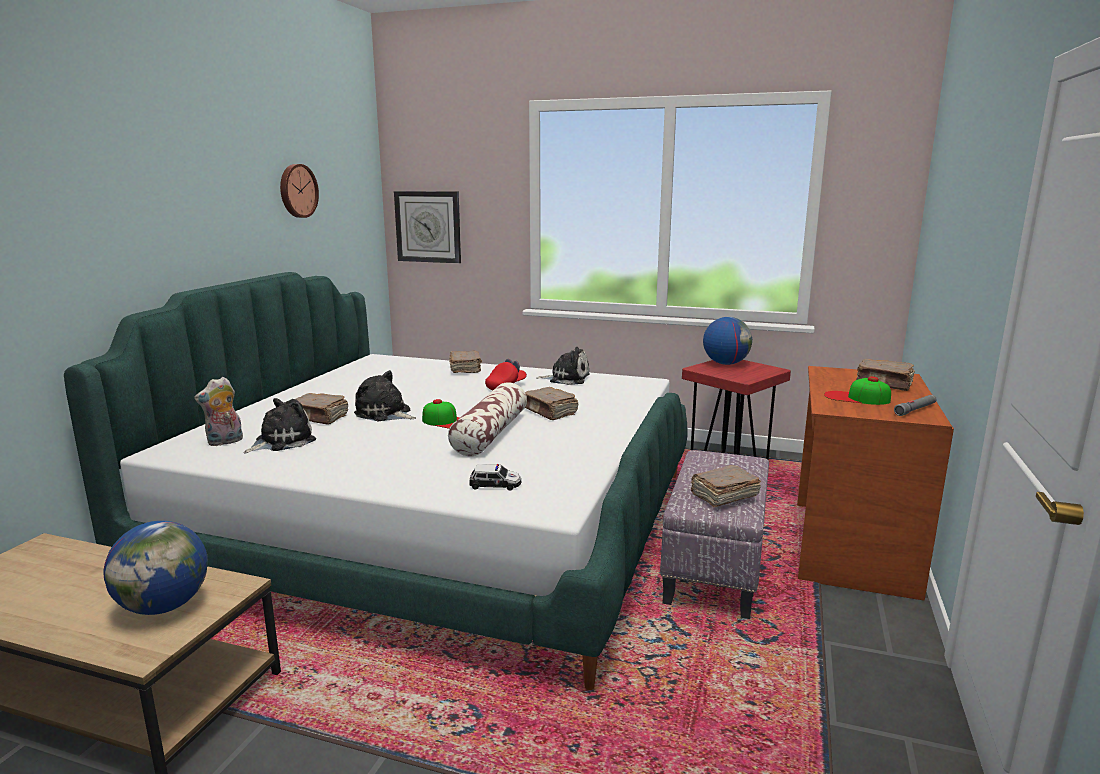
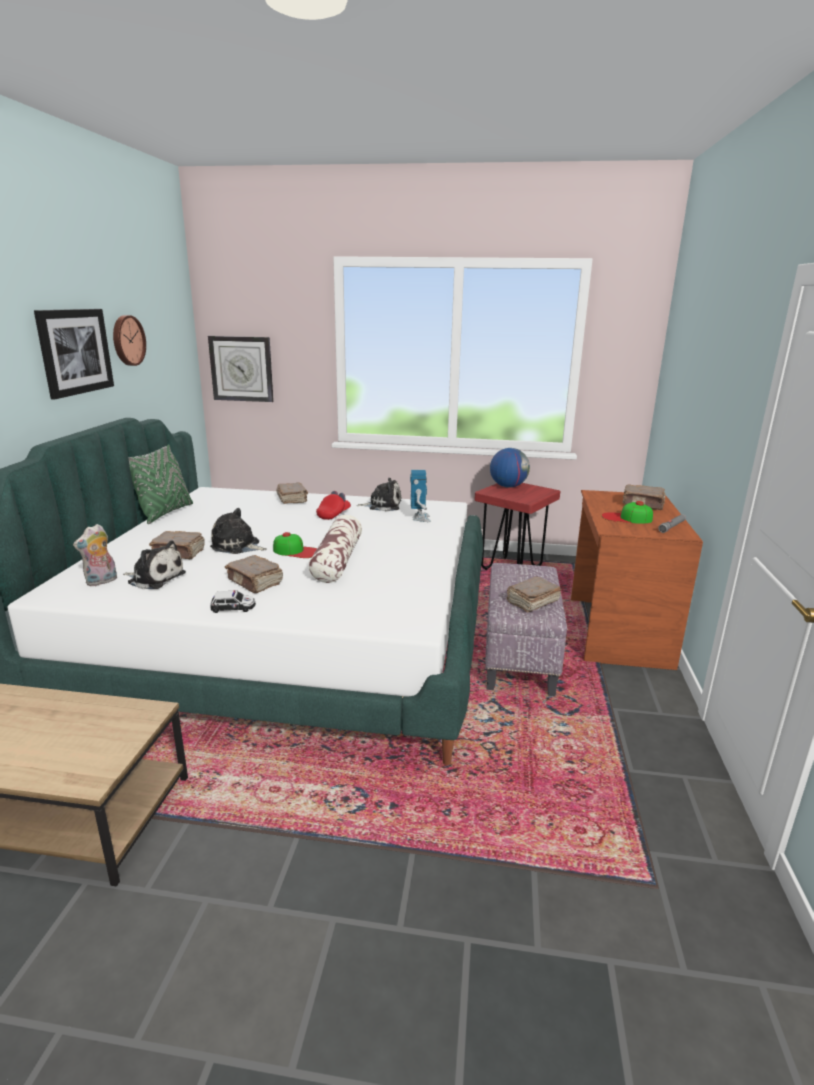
camera: 10 degrees left, 5 degrees up
(164, 606) = (92, 736): globe -> none
(233, 198) = (75, 351): none -> picture
(281, 441) = (155, 578): plush toy -> plush toy turned 75 degrees clockwise
(321, 378) = (164, 513): none -> green pillow
(495, 484) = (359, 607): toy car -> toy car (233, 607)
(550, 412) = (380, 538): brown book -> brown book (255, 582)
(605, 394) = (420, 518): none -> toy robot

